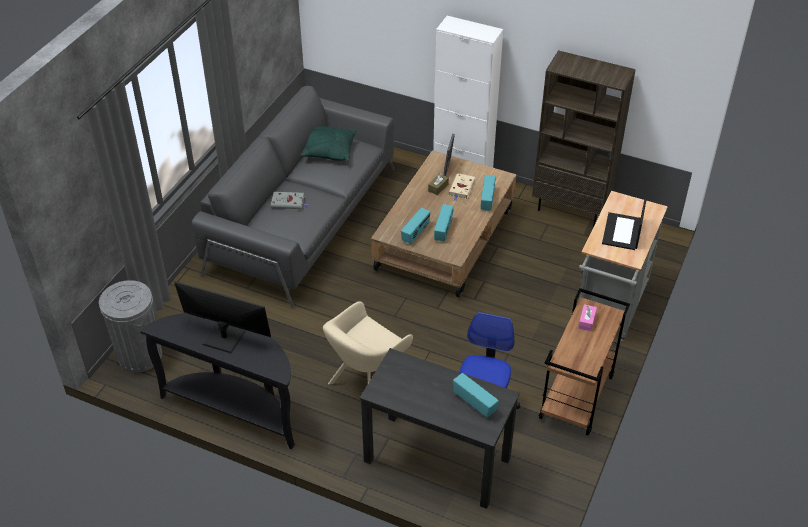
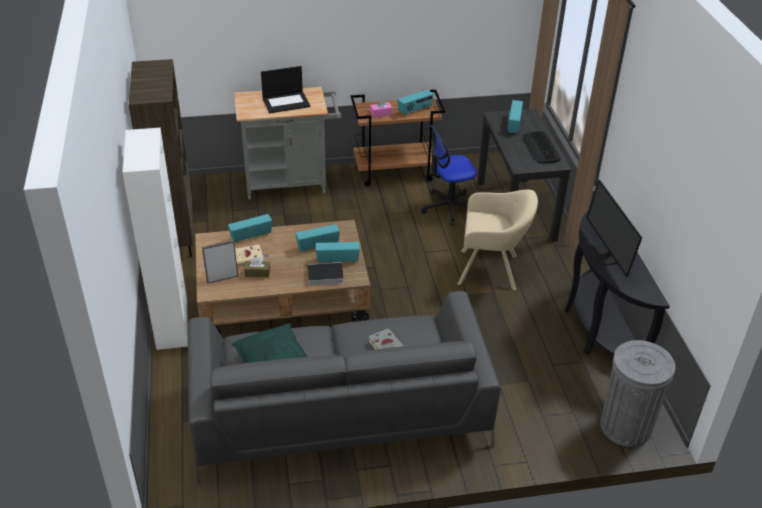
camera: 125 degrees left, 5 degrees down
(403, 218) = (324, 276): none -> book
(414, 397) = (541, 148): none -> keyboard
(575, 351) = (415, 110): none -> radio

